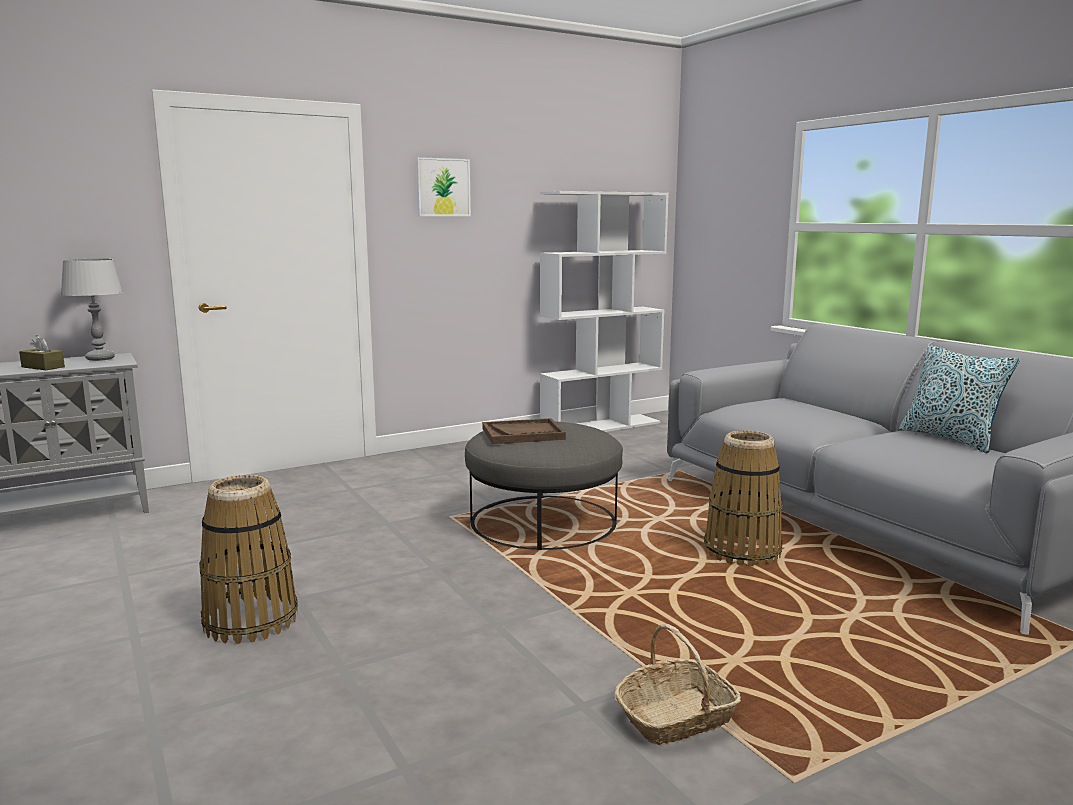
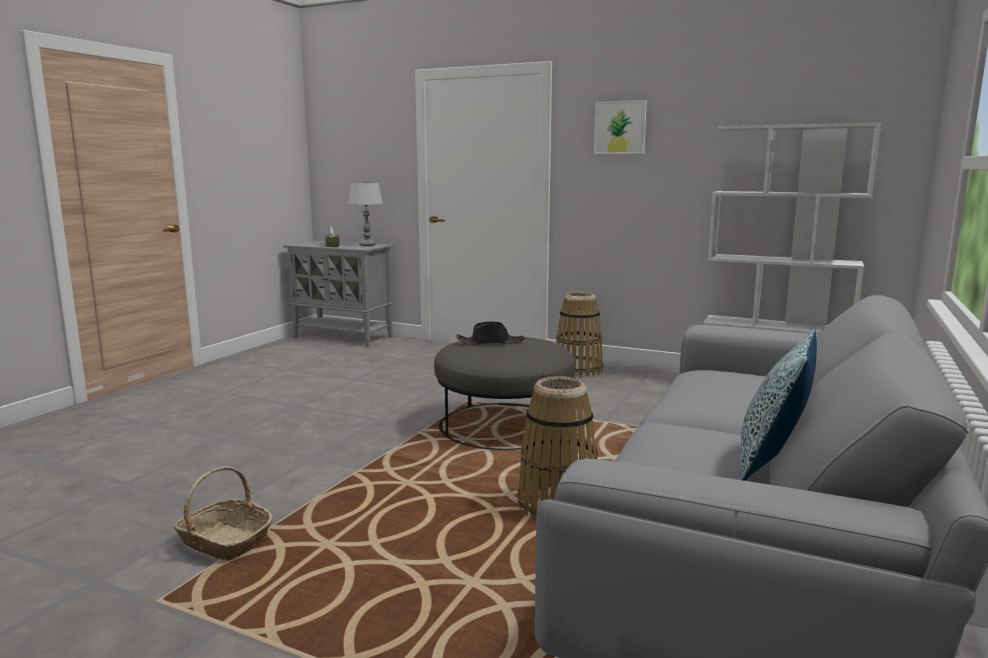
camera: 55 degrees right, 0 degrees up
(250, 620) = (261, 405): basket -> basket (578, 370)
(523, 434) = (490, 342): brown tray -> black hat

